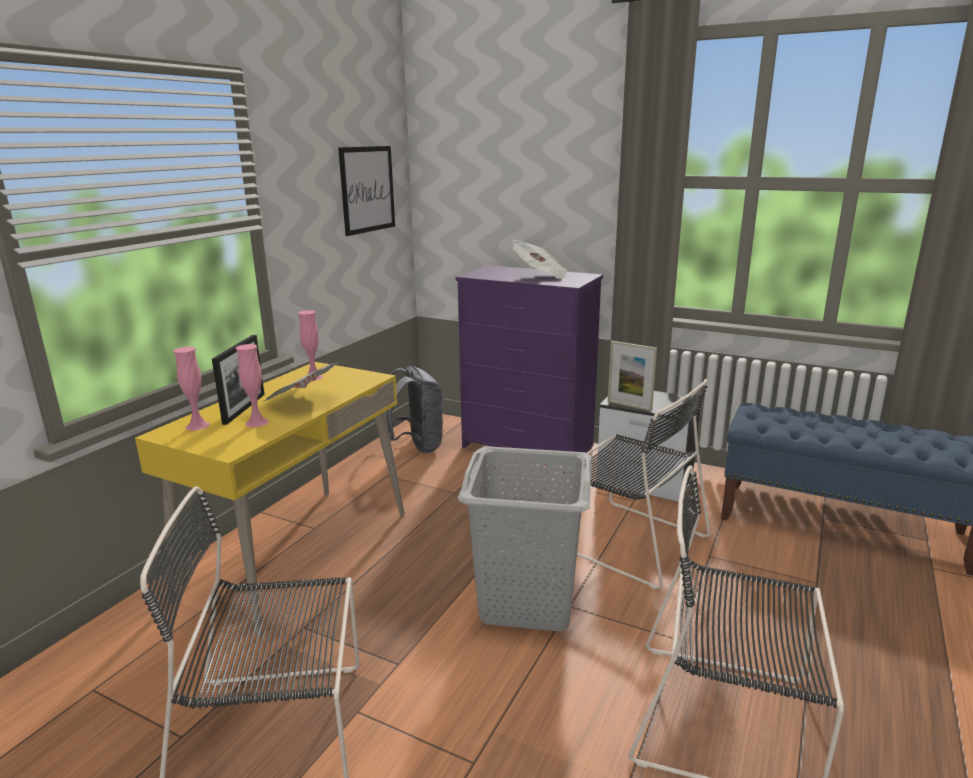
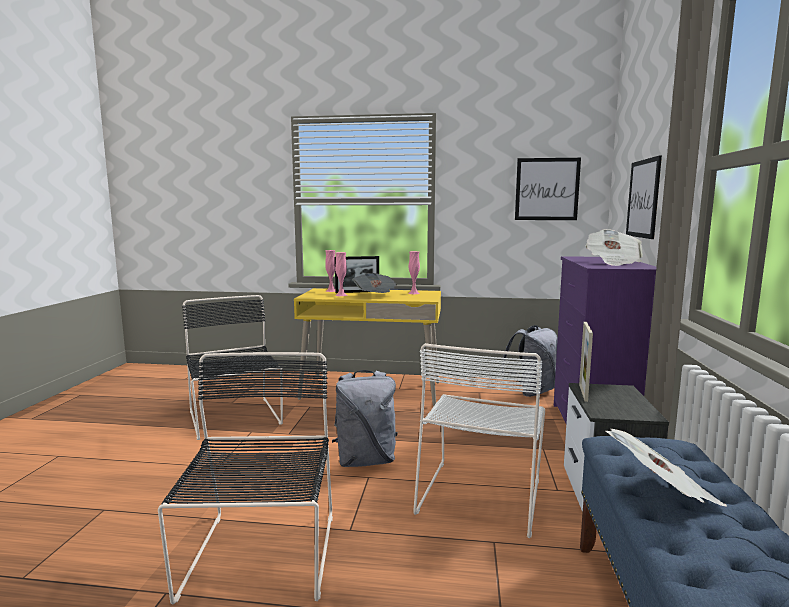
camera: 70 degrees right, 10 degrees down
(521, 202) = (643, 198): none -> picture
(526, 600) = (365, 460): grey laundry basket -> grey backpack
(628, 540) = (481, 493): black chair -> white chair
(833, 432) = (661, 493): none -> newspaper

